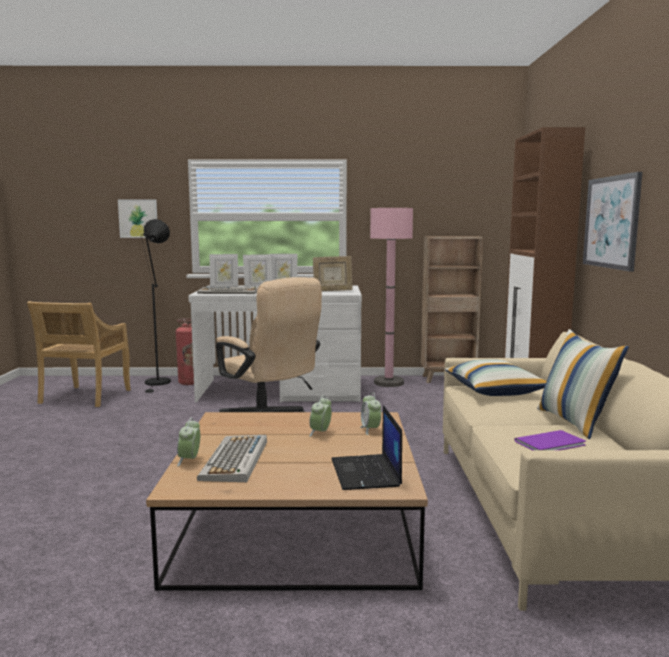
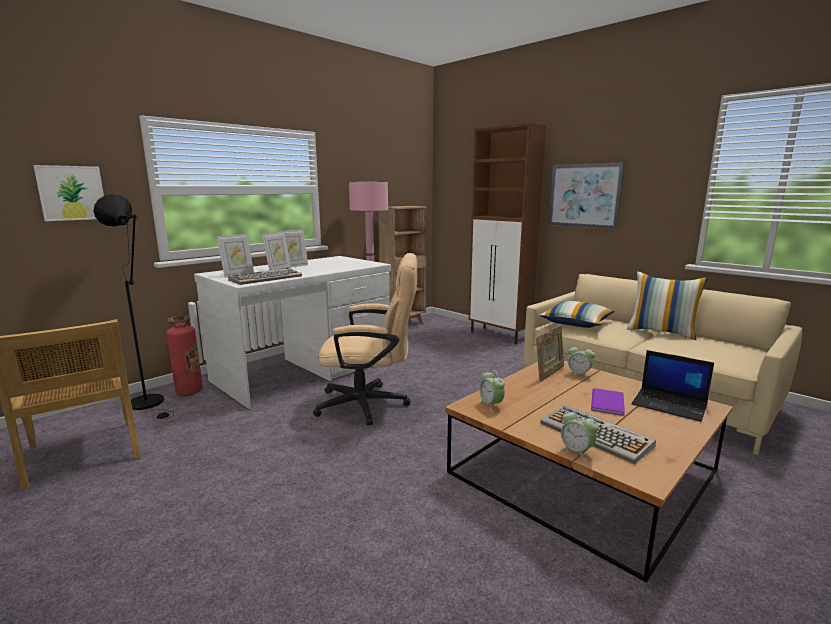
camera: 45 degrees left, 5 degrees up
(320, 433) = (565, 389): alarm clock -> alarm clock (491, 405)
(332, 291) = (351, 263): picture frame -> picture frame (549, 374)
(552, 443) = (697, 347): purple book -> purple book (609, 402)

